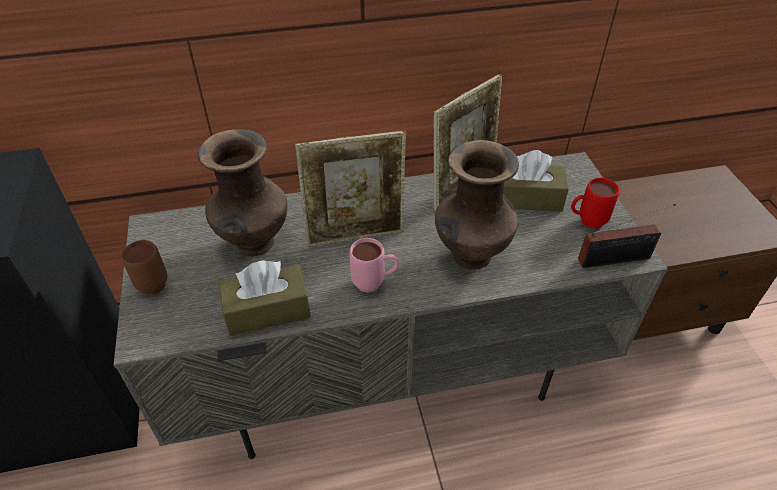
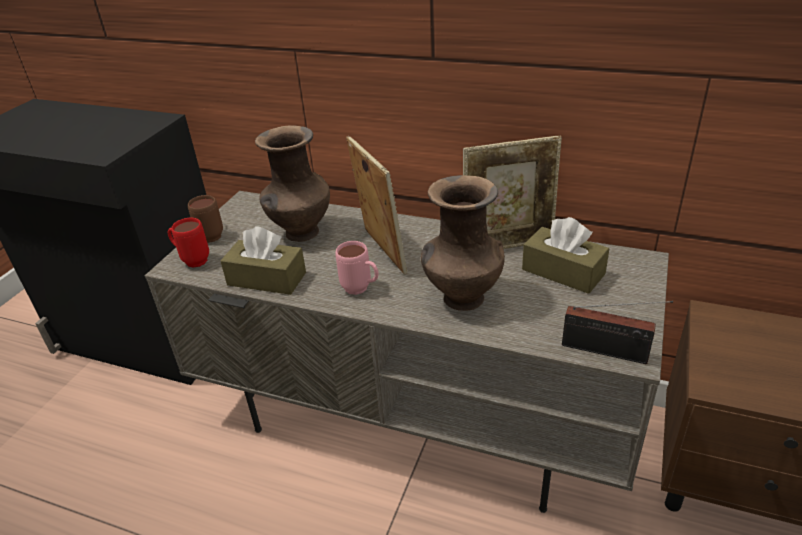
camera: 35 degrees right, 10 degrees down
(356, 235) = (381, 252): picture frame -> picture frame turned 135 degrees counterclockwise
(586, 222) = (606, 310): red mug -> red mug (192, 260)

